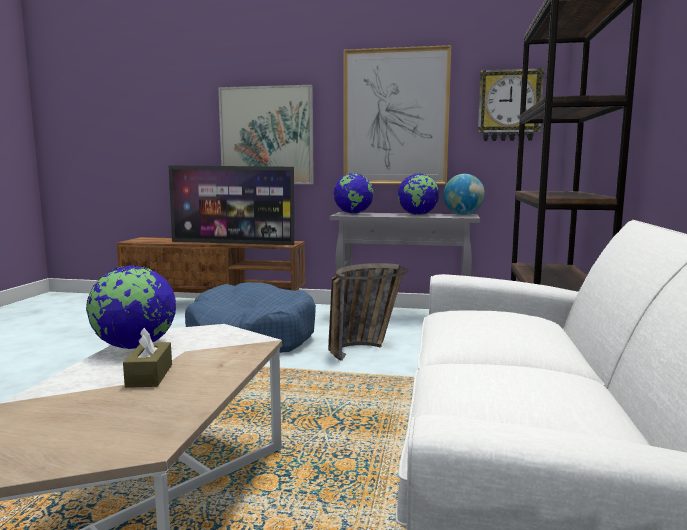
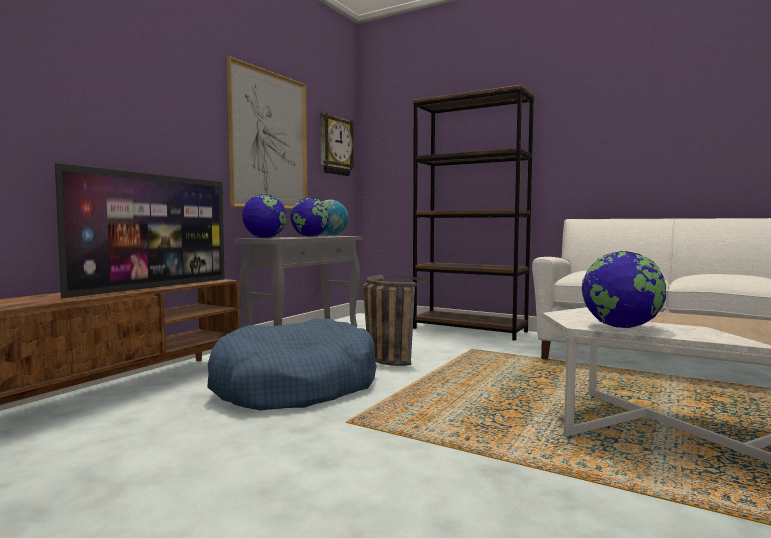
camera: 70 degrees left, 5 degrees down
(149, 375) = (693, 325): brown tissue box -> none
(266, 136) = (145, 138): picture -> none

